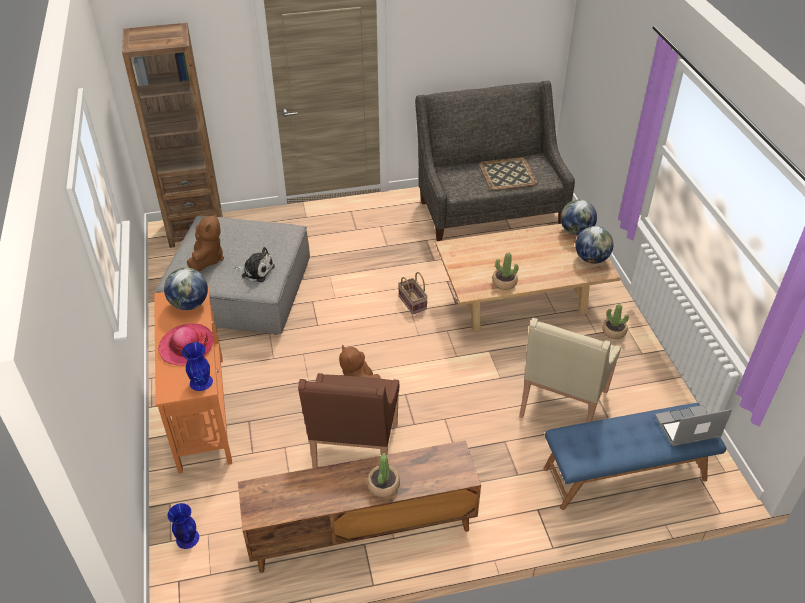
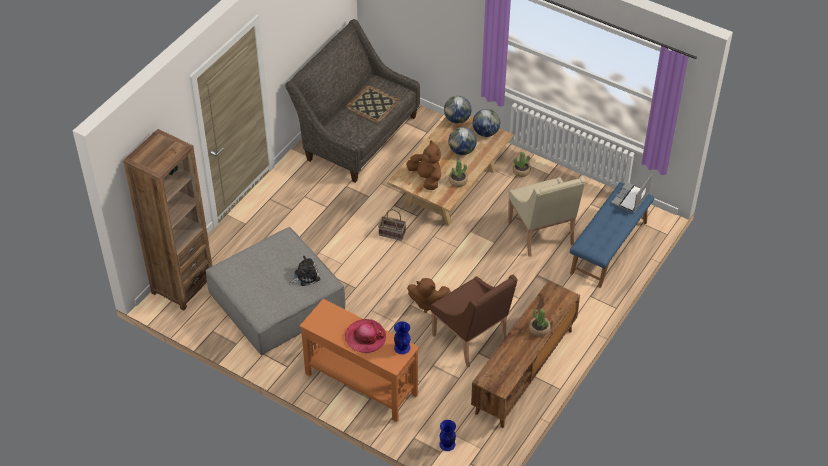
camera: 45 degrees left, 5 degrees up
(189, 304) = (330, 316): globe -> globe (462, 151)
(207, 259) = (263, 291): brown plush toy -> brown plush toy (426, 178)

